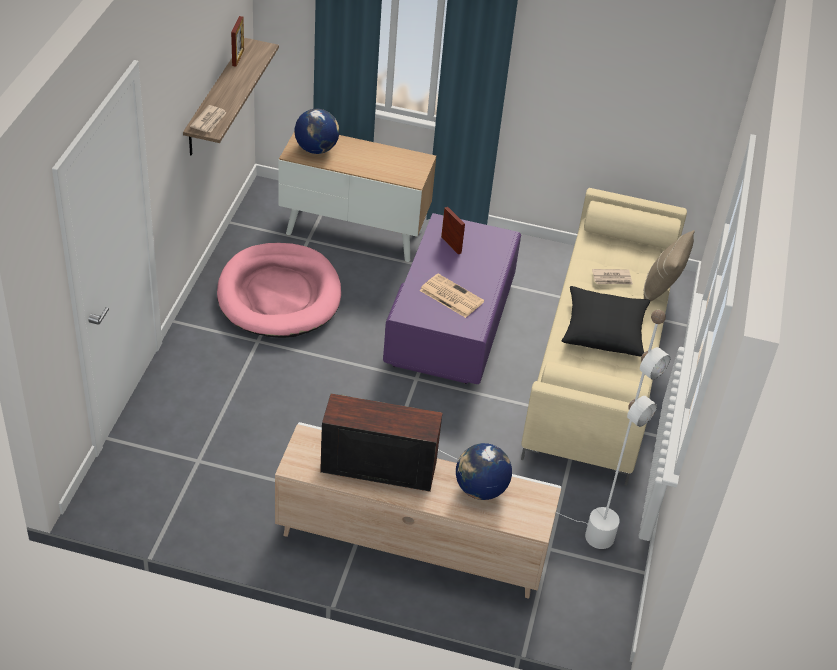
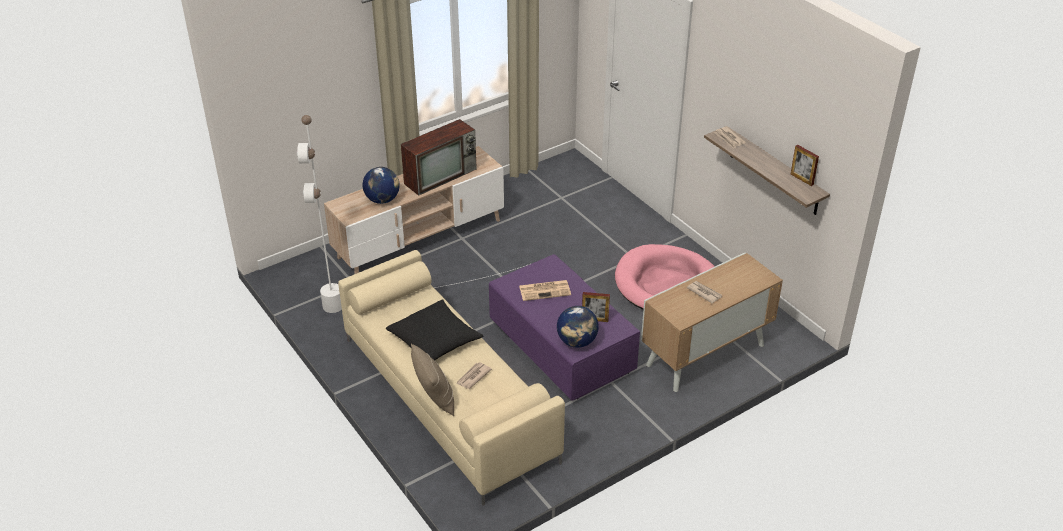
camera: 135 degrees right, 5 degrees down
(316, 149) = (742, 274): globe -> globe (577, 342)
(369, 161) = (704, 293): none -> newspaper

